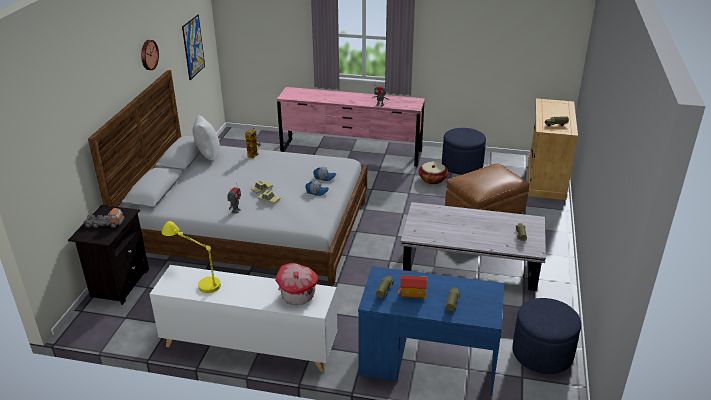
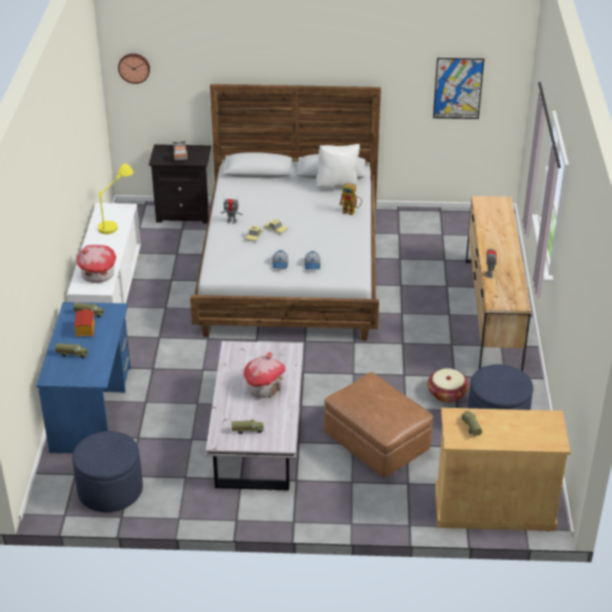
camera: 80 degrees right, 5 degrees up
(148, 55) = (349, 58): wall clock -> wall clock (134, 67)
(351, 152) = (491, 316): pink dresser -> brown dresser
(467, 224) = (264, 388): none -> toy house

